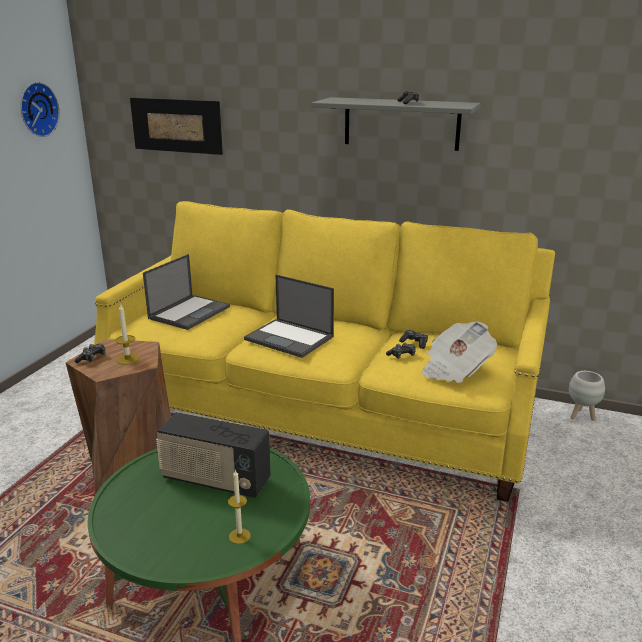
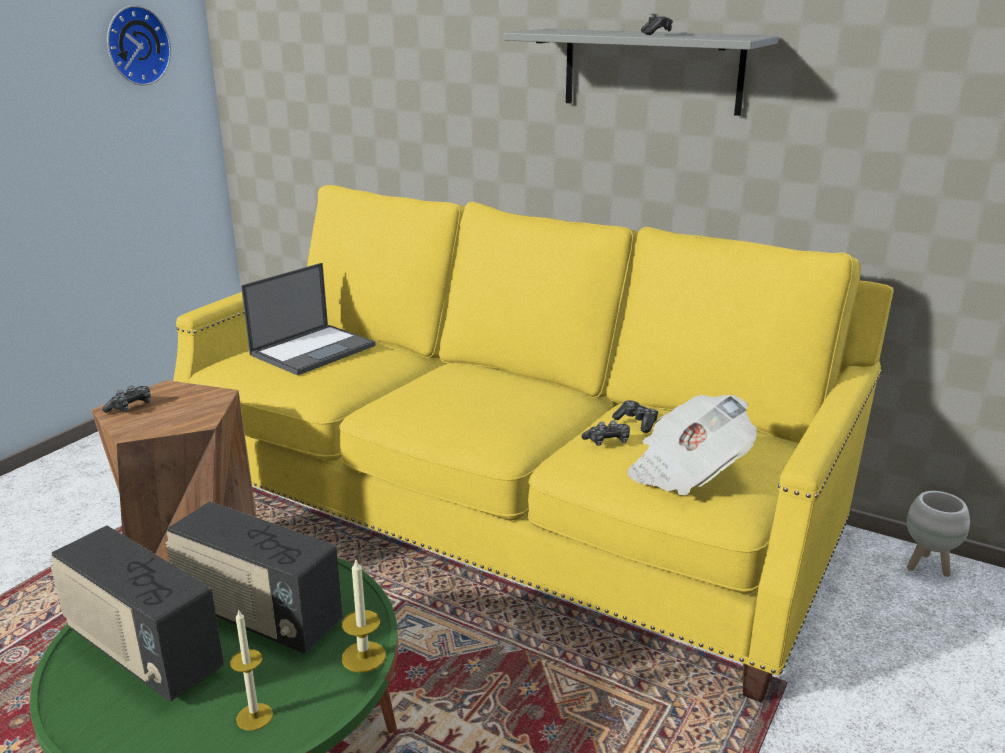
camera: 10 degrees right, 0 degrees up
(128, 359) = (179, 412): candle -> candle (363, 656)
(152, 508) = (143, 652): none -> radio
(176, 125) = (331, 73): picture -> none
(290, 338) = (443, 400): laptop -> none

